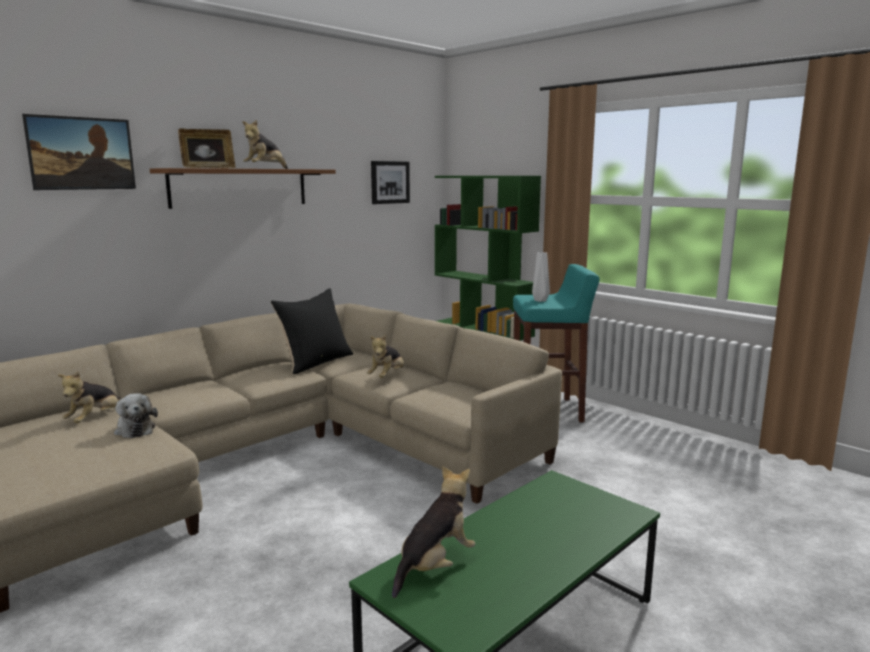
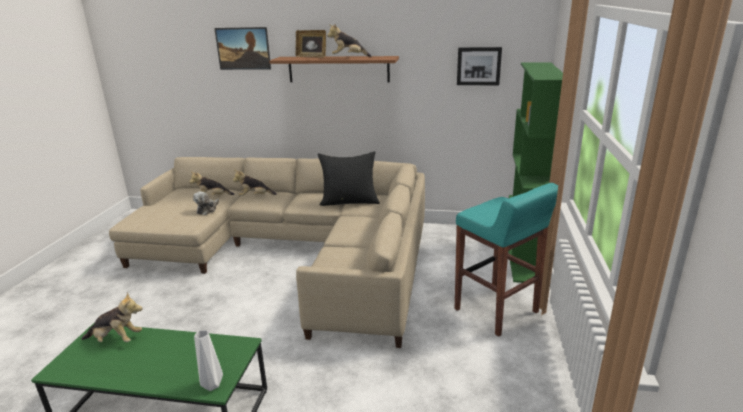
camera: 55 degrees right, 10 degrees up
(387, 376) = (349, 229): plush toy -> plush toy (255, 197)
(540, 300) = (491, 210): white vase -> white vase (211, 386)

